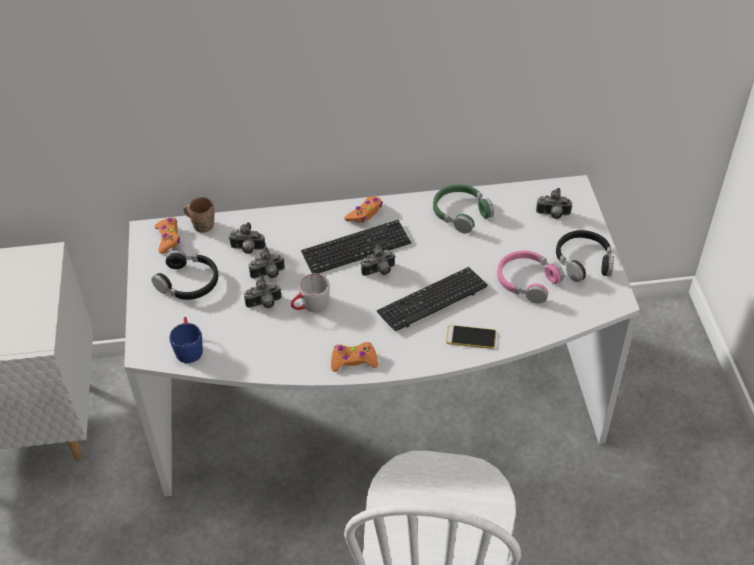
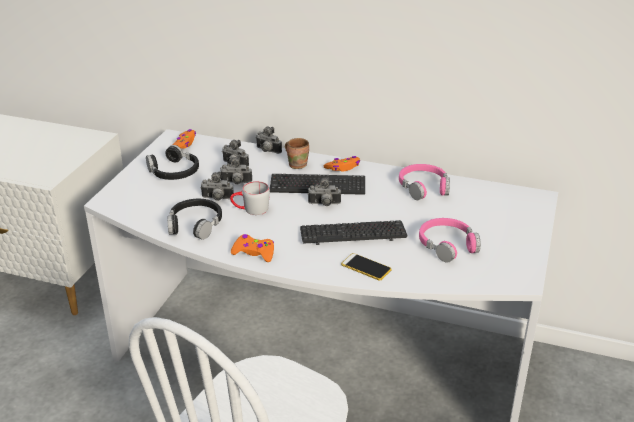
camera: 25 degrees right, 15 degrees down
(188, 347) = (138, 207): blue mug -> none
(203, 225) = (215, 143): brown mug -> brown mug (297, 164)
(461, 213) = (423, 187): green headphones -> pink headphones
(553, 215) = (506, 209): camera -> camera (267, 151)
(583, 261) = (511, 246): black headphones -> black headphones (195, 224)

